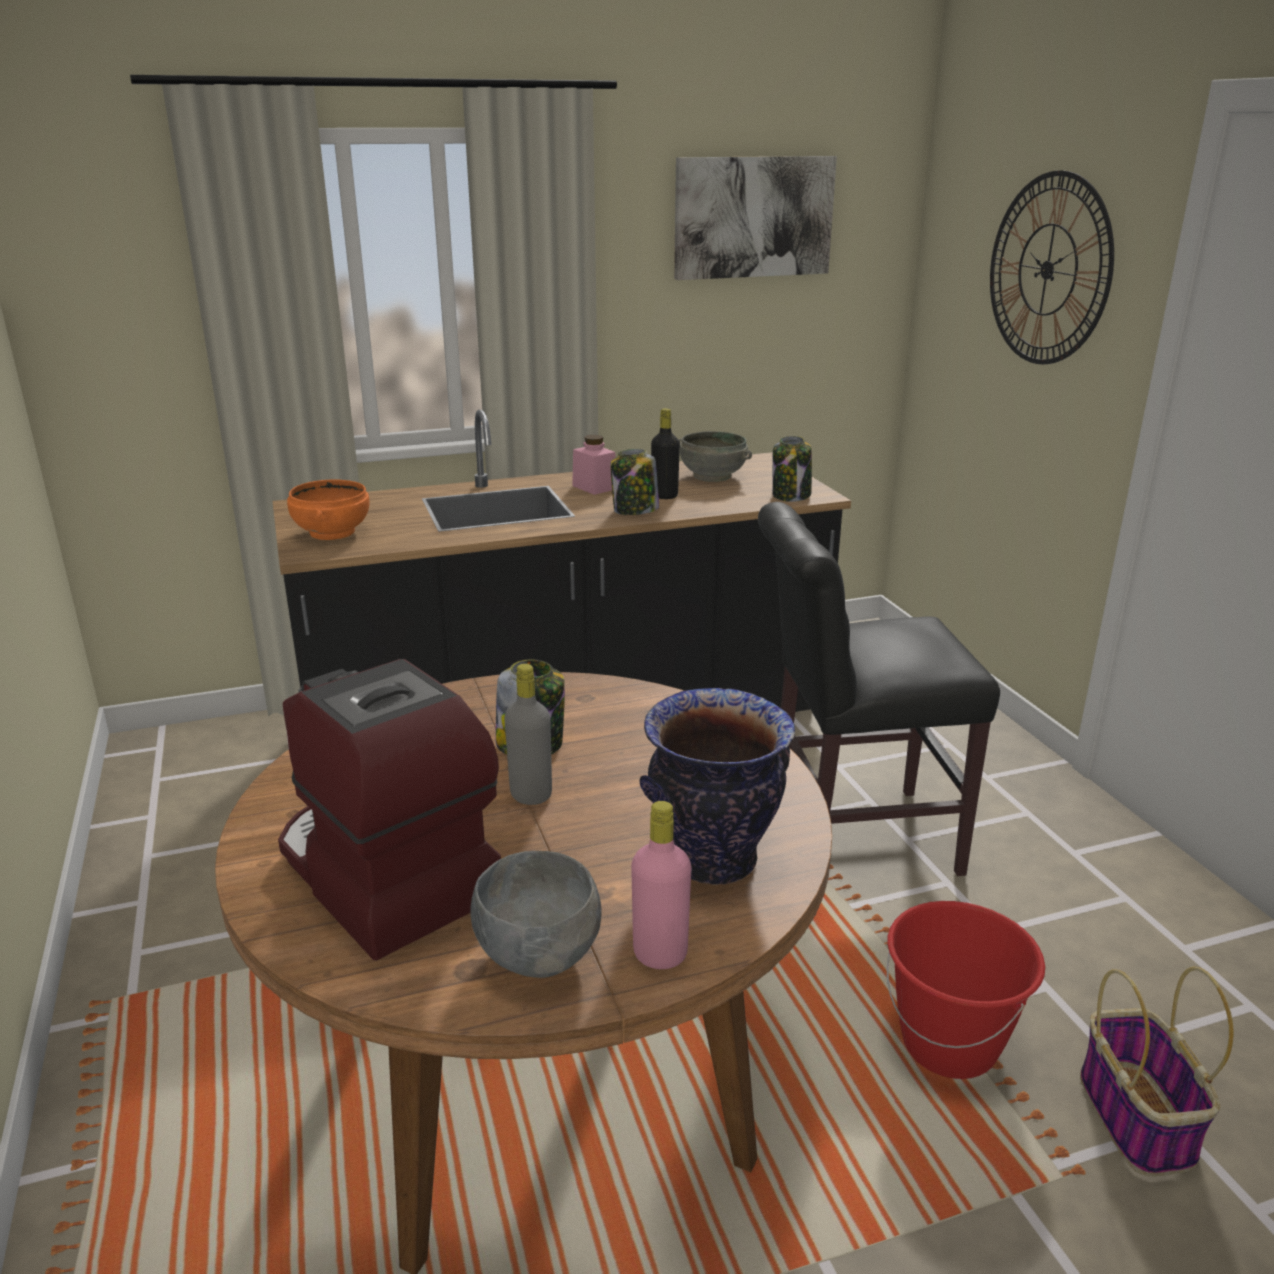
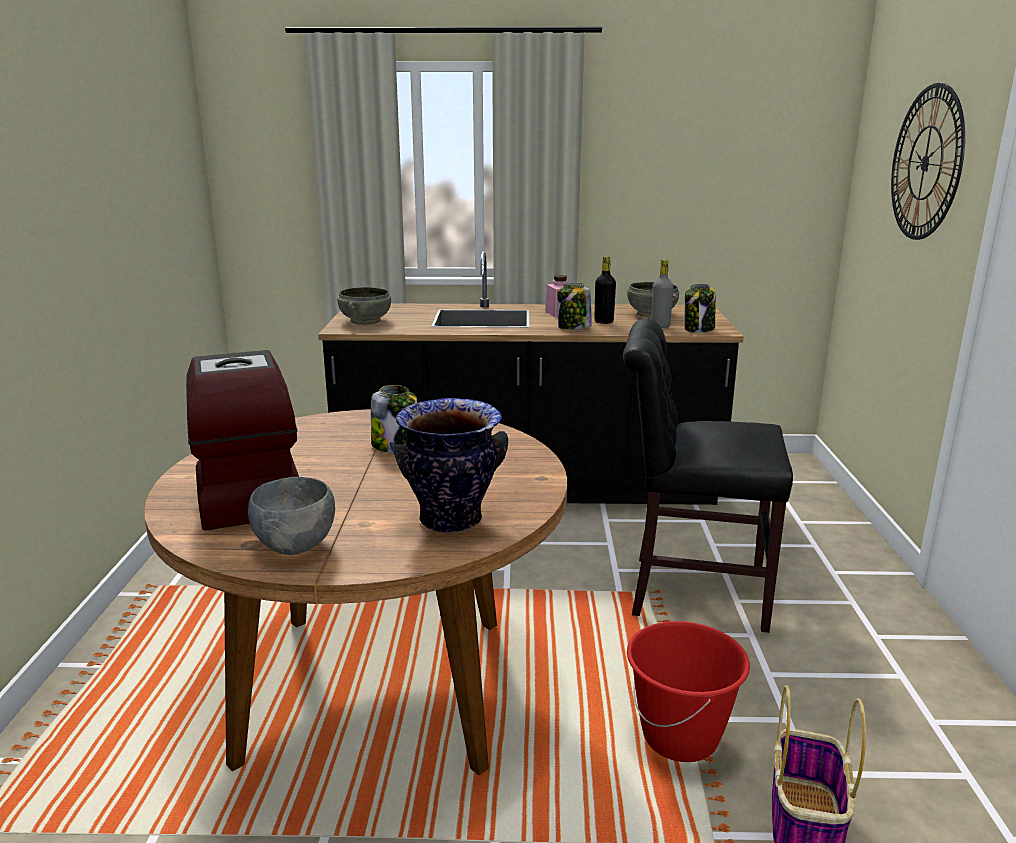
camera: 20 degrees right, 5 degrees down
(331, 532) = (365, 321): orange bowl -> grey bowl
(531, 795) = (370, 470): grey bottle -> grey bottle (660, 326)
(660, 954) = (369, 559): pink bottle -> none
(753, 217) = (711, 127): picture -> none

